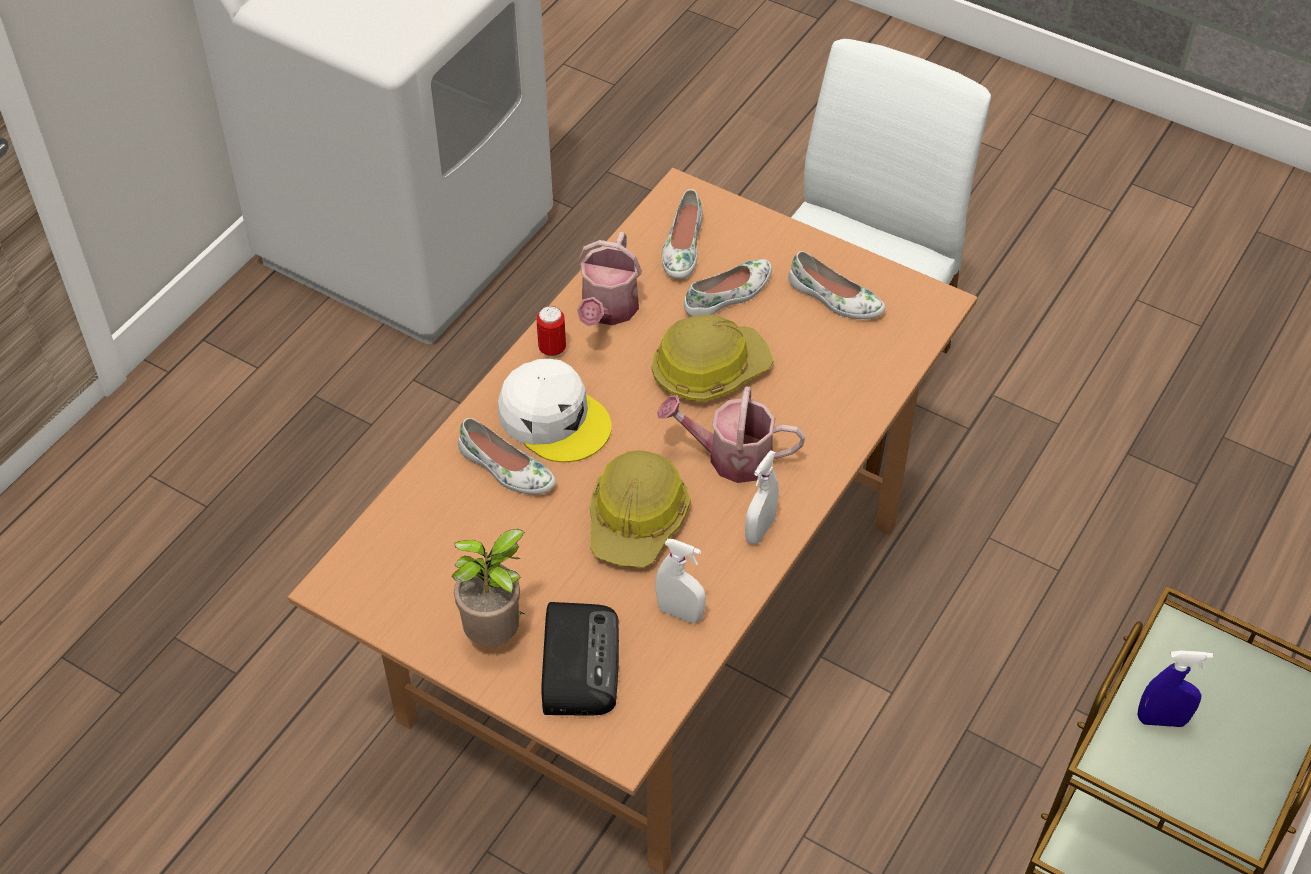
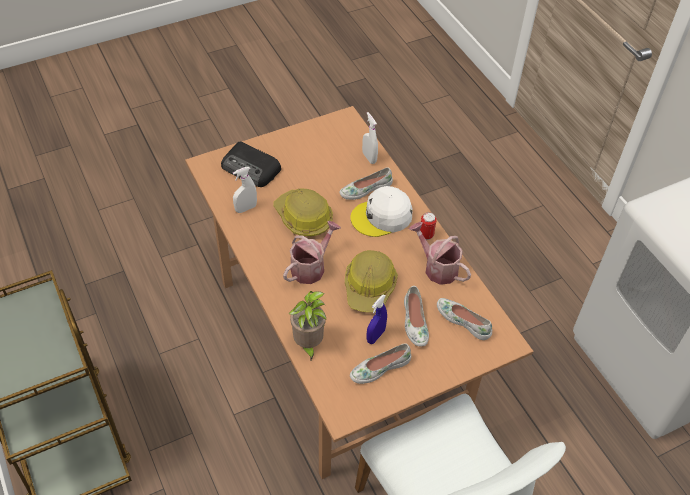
camera: 120 degrees right, 0 degrees up
(496, 634) = (285, 152): potted plant -> potted plant (308, 344)
(760, 530) = (263, 255): white spray bottle -> white spray bottle (369, 157)
(1161, 720) = (40, 328): blue spray bottle -> blue spray bottle (375, 336)

